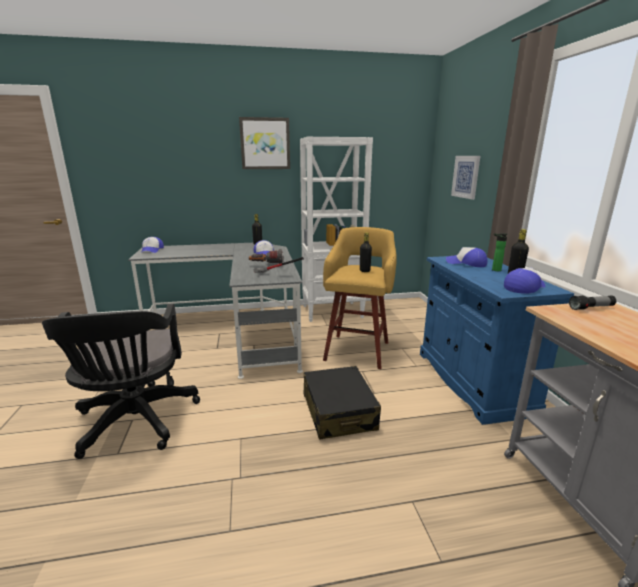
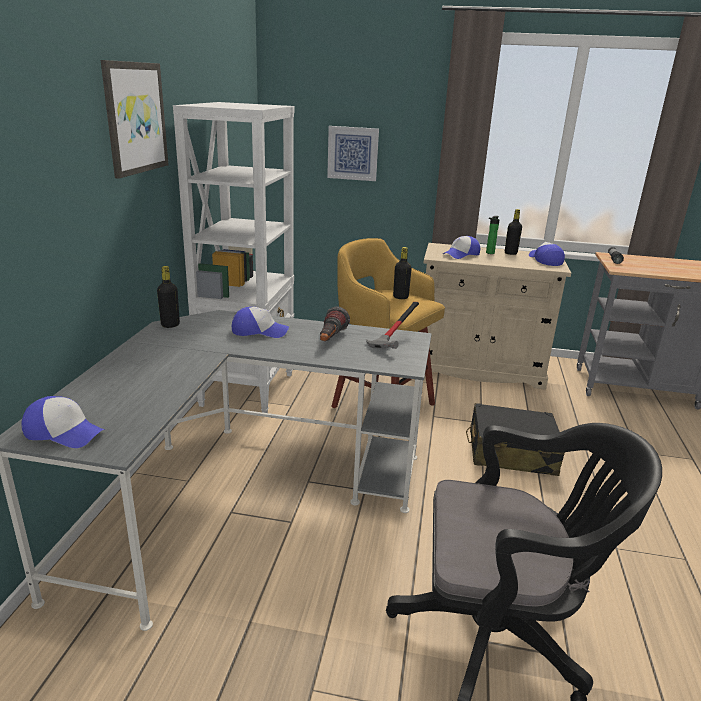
camera: 70 degrees left, 5 degrees up
(472, 381) = (478, 368): blue cabinet -> beige cabinet

